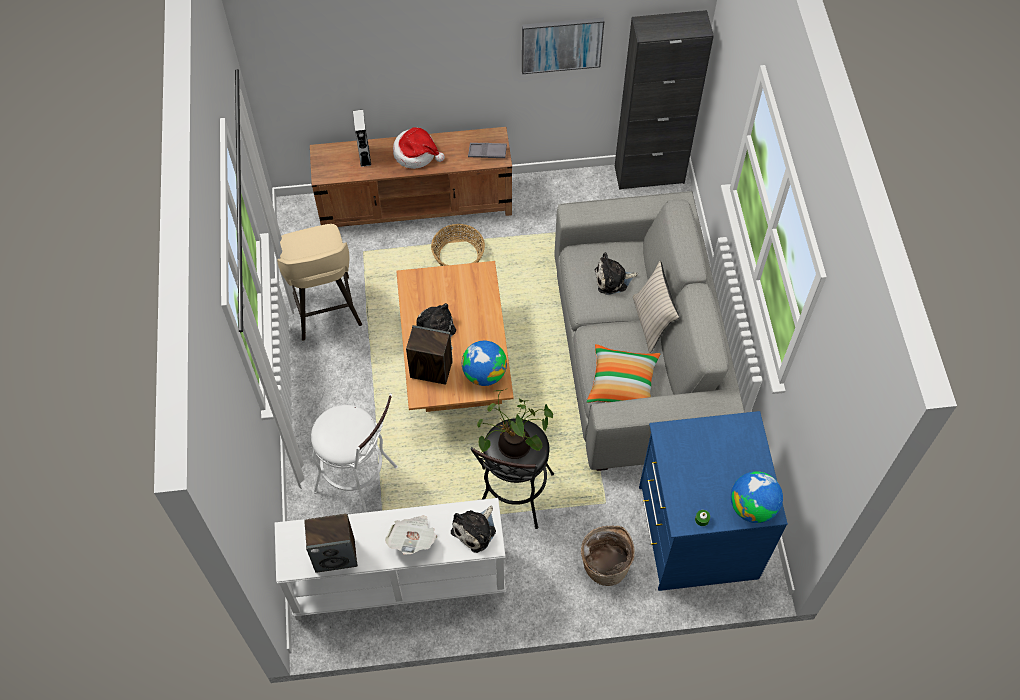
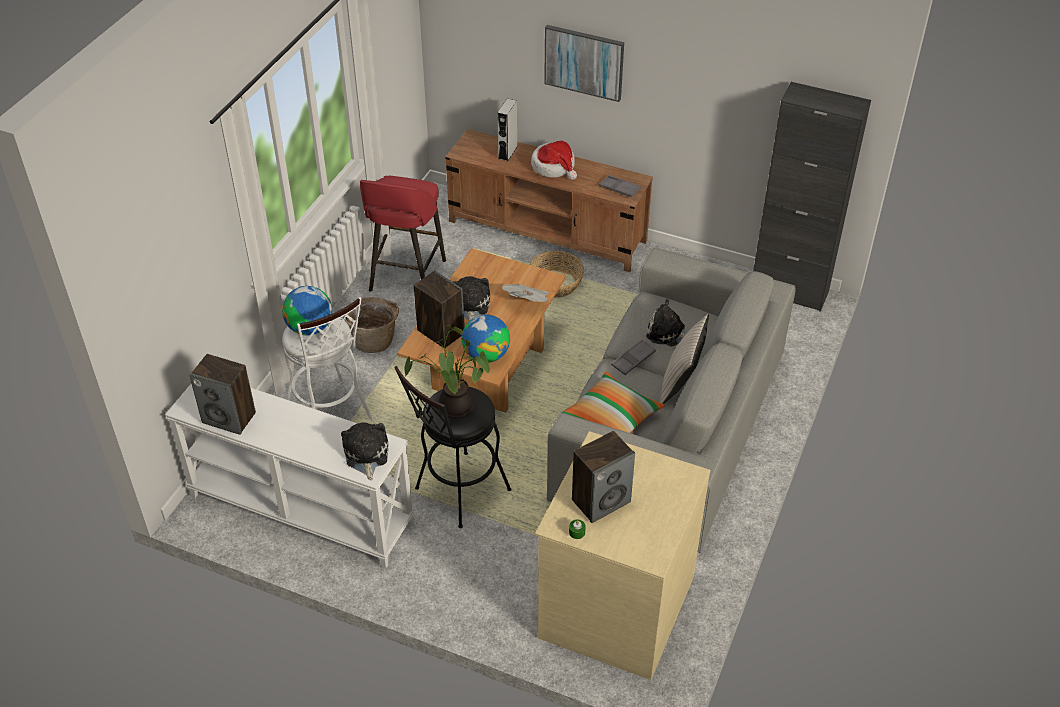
camera: 30 degrees right, 15 degrees down
(326, 310) = (406, 277): beige stool -> red stool
(413, 539) = (305, 436): newspaper -> newspaper (528, 302)
(475, 530) = (366, 455): plush toy -> plush toy turned 105 degrees clockwise
(561, 44) = (717, 93): picture -> picture (584, 62)
(603, 319) = (633, 360): none -> grey tray
(605, 564) = (502, 589): basket -> basket (374, 340)
(695, 532) = (614, 605): blue dresser -> beige dresser
(700, 482) = (601, 500): none -> speaker
(752, 507) = (638, 546): globe -> globe (310, 328)

